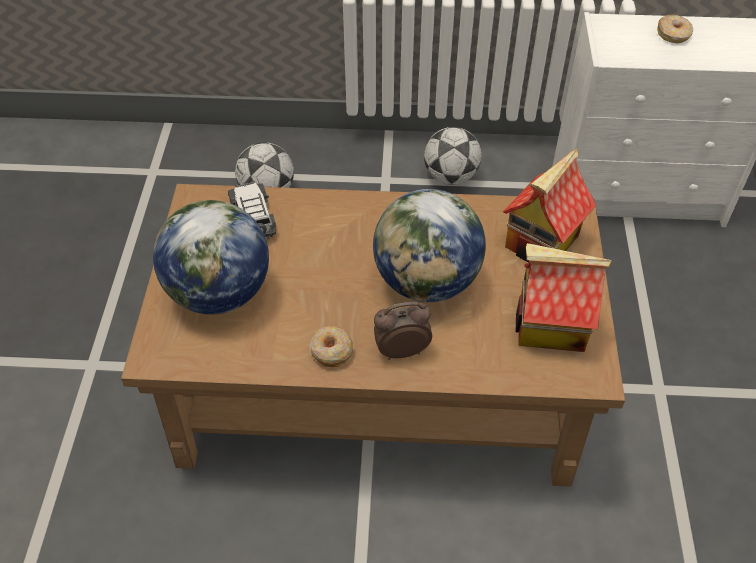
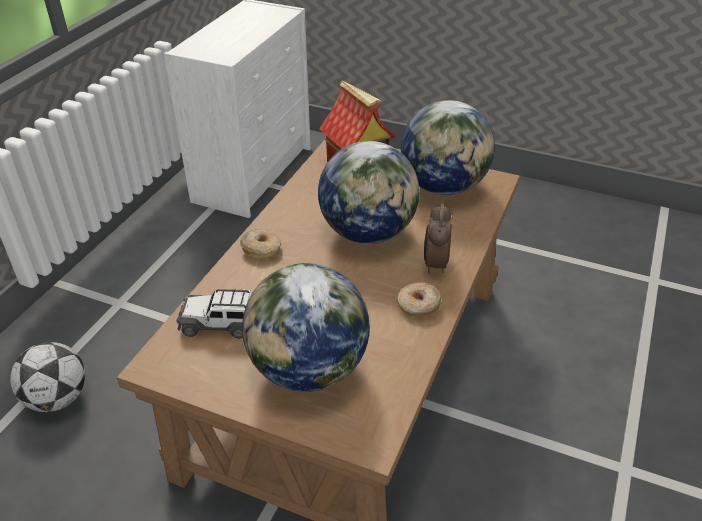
camera: 70 degrees left, 10 degrees down
(451, 177) = (152, 260): football -> none
(549, 327) = (443, 187): toy house -> globe
(673, 35) = (227, 31): donut -> donut (261, 249)

